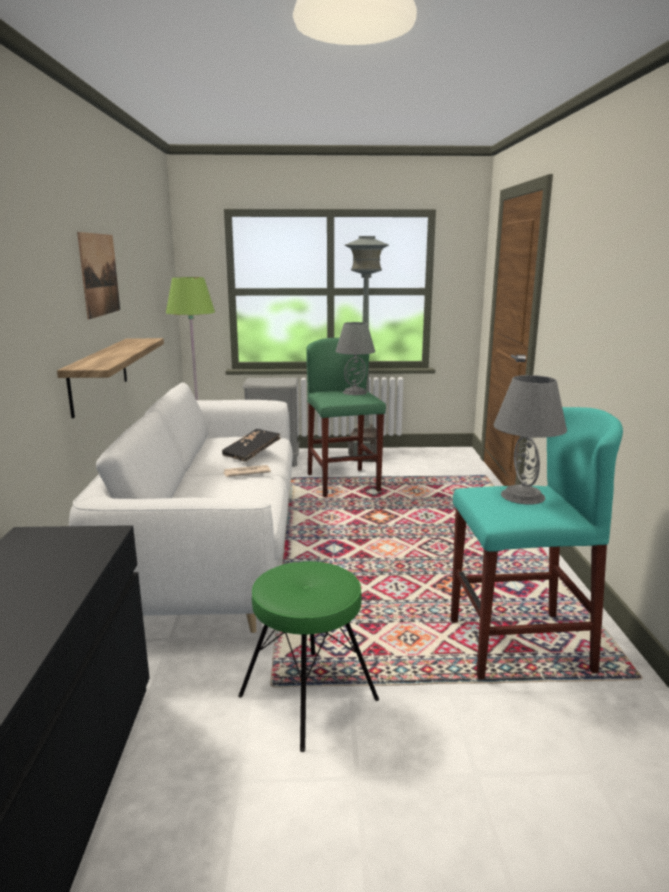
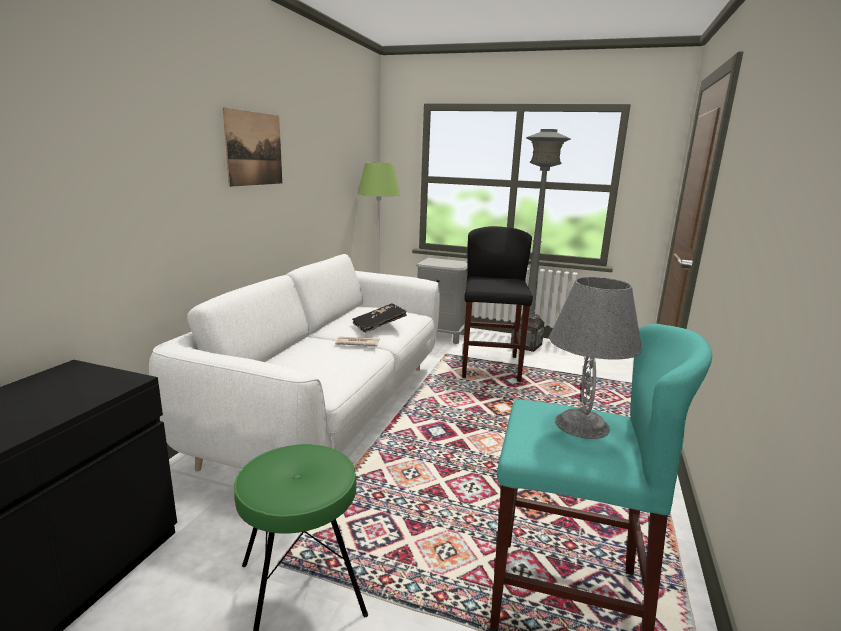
camera: 20 degrees right, 0 degrees up
(99, 374) = (241, 237): shelf -> none
(343, 482) = (490, 367): green stool -> black stool
(354, 392) = (509, 281): grey table lamp -> none

